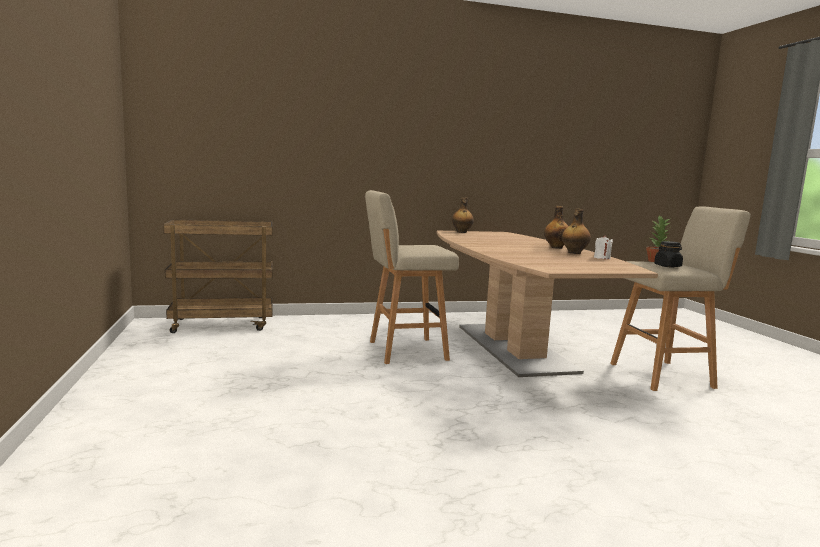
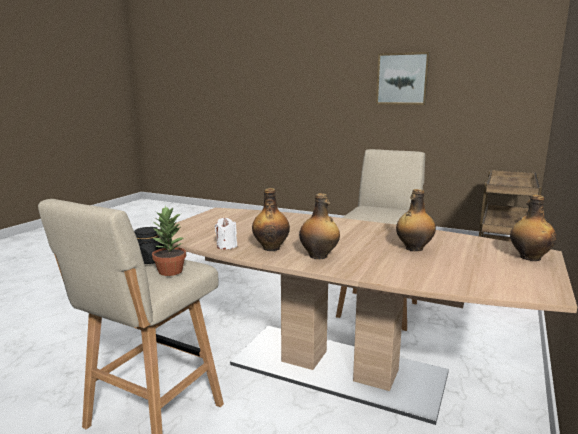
camera: 130 degrees right, 5 degrees up
(54, 76) = (402, 79): none -> picture
(496, 240) = (413, 248): none -> bottle

